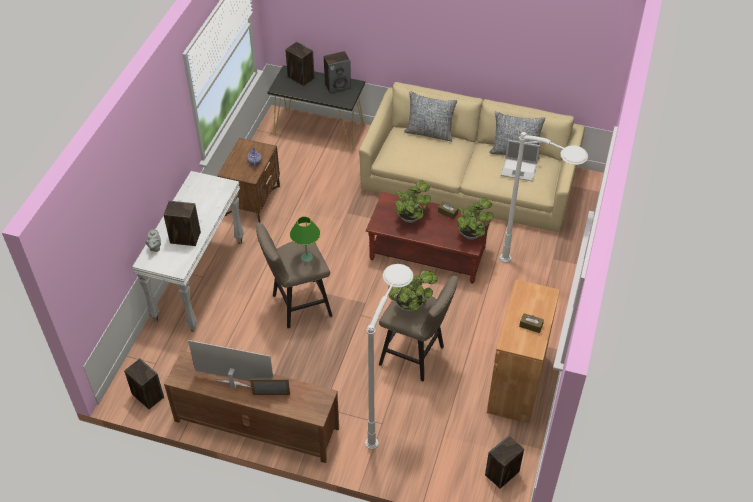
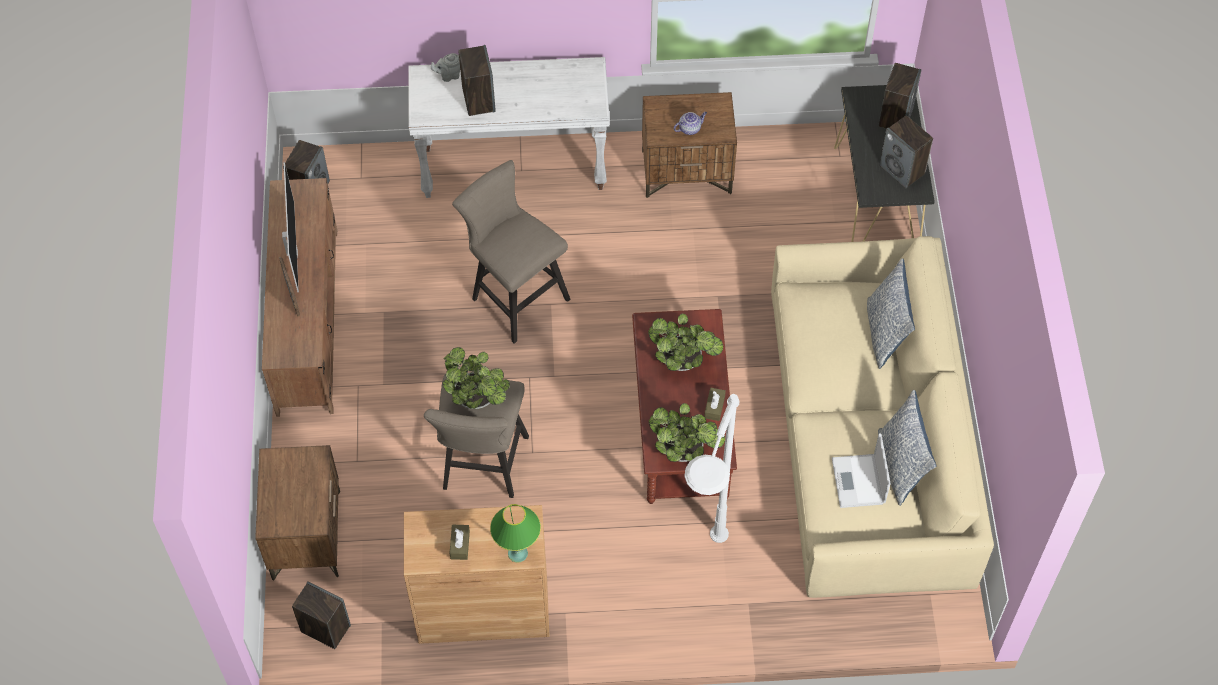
camera: 70 degrees right, 10 degrees up
(307, 257) = (516, 250): green table lamp -> green table lamp (518, 553)
(388, 411) = (379, 462): white floor lamp -> none
(427, 467) = (306, 534): none -> brown nightstand

